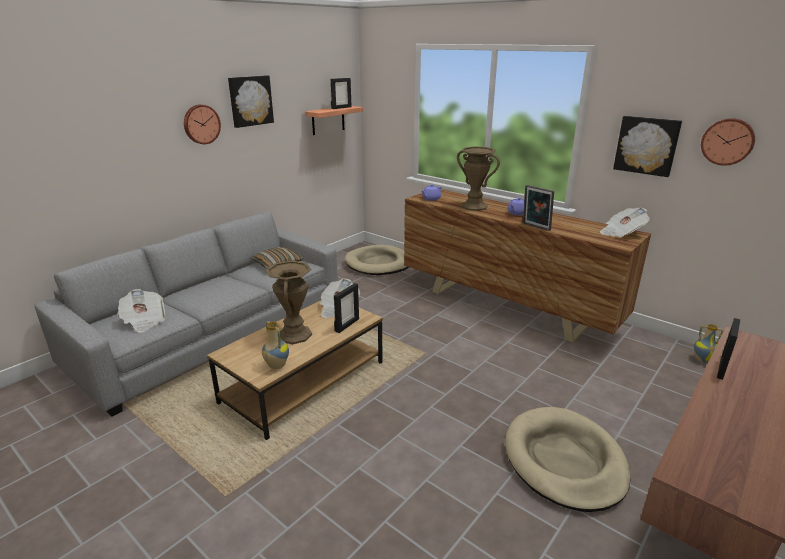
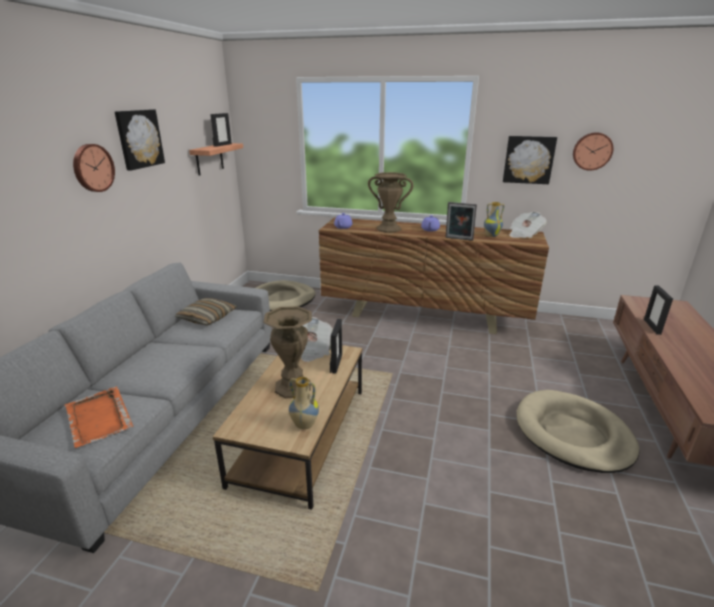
camera: 25 degrees left, 0 degrees up
(144, 321) = (98, 418): newspaper -> orange tray
(702, 359) = (587, 325): vase -> vase (491, 235)

